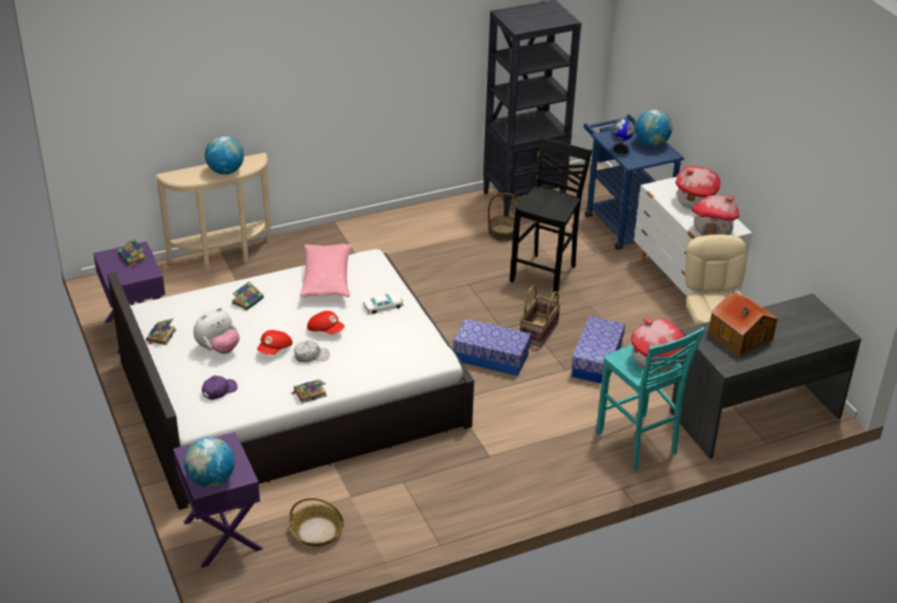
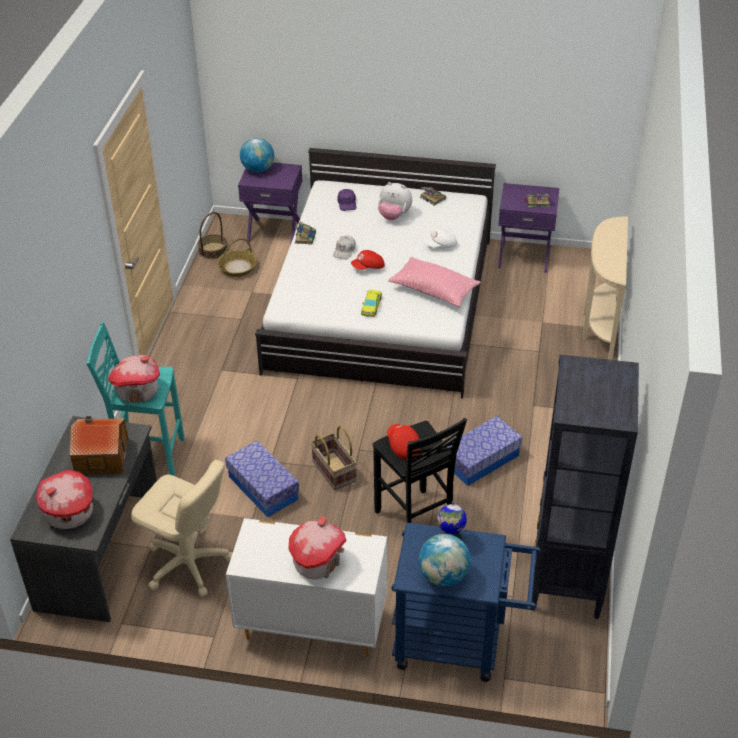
camera: 125 degrees right, 5 degrees up
(218, 349) = (394, 216): plush toy -> plush toy turned 60 degrees counterclockwise
(225, 171) = (605, 251): globe -> none
(248, 300) = (441, 245): book -> white cap
(275, 349) = (368, 238): red cap -> red cap (402, 446)
(383, 306) = (371, 306): white toy car -> yellow toy car
(491, 357) = (327, 424): storage box -> storage box (481, 460)
(503, 233) = (510, 528): basket -> basket (213, 250)
(713, 229) = (259, 544): toy house -> toy house (70, 514)

